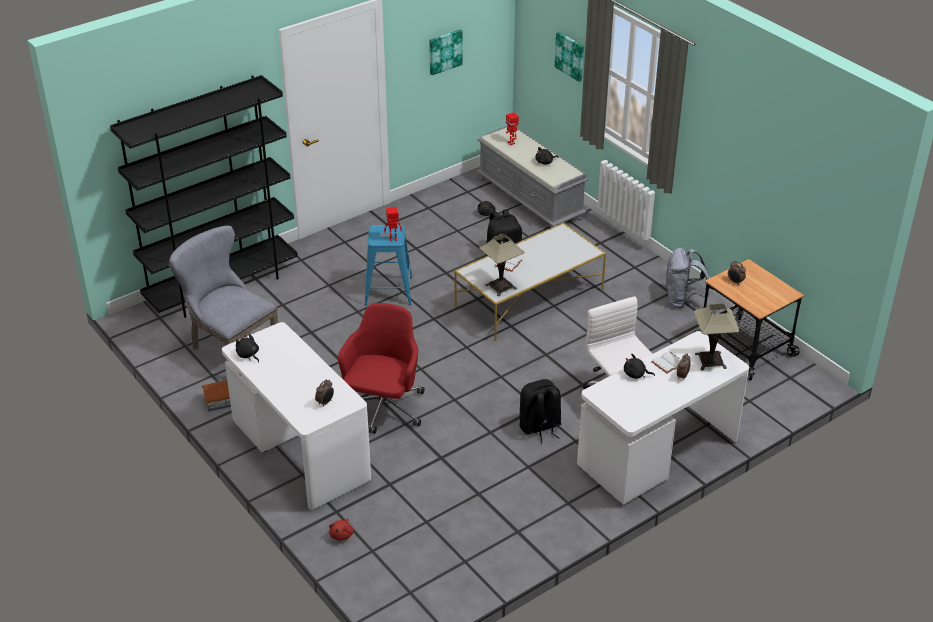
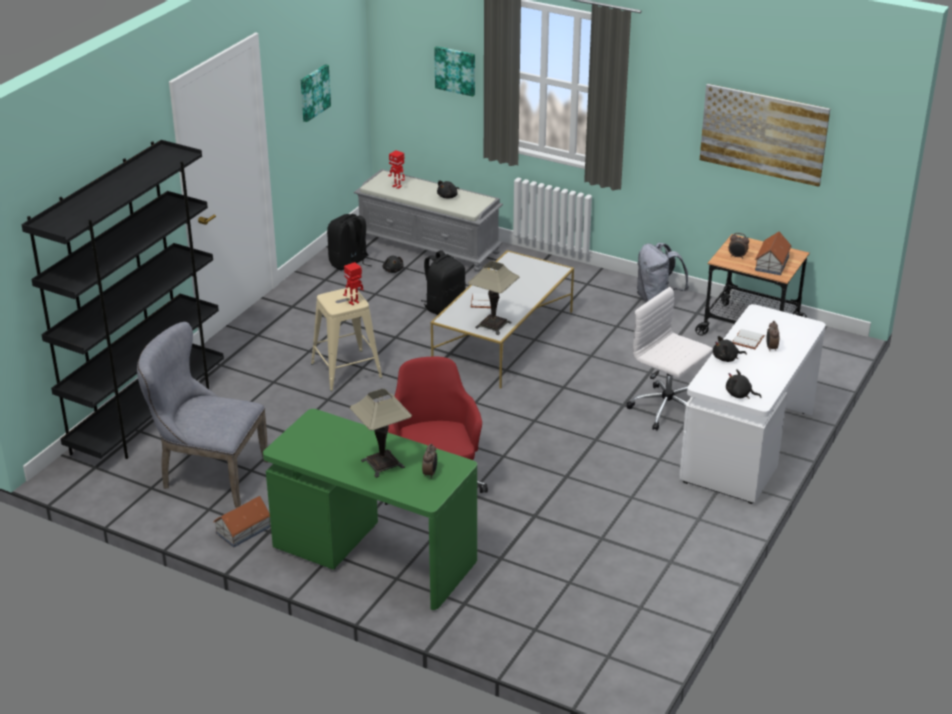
camera: 25 degrees left, 5 degrees down
(248, 355) = (300, 451): black plush toy -> black plush toy (740, 395)
(299, 450) = (373, 555): white desk -> green desk
(342, 534) = (489, 624): red plush toy -> none
(389, 291) = (346, 370): blue stool -> beige stool
(540, 427) = (613, 457): black backpack -> black backpack (349, 263)
(710, 361) = (785, 327): table lamp -> table lamp (382, 464)
(761, 296) = (772, 263): none -> toy house
(781, 179) = (763, 134): none -> picture

